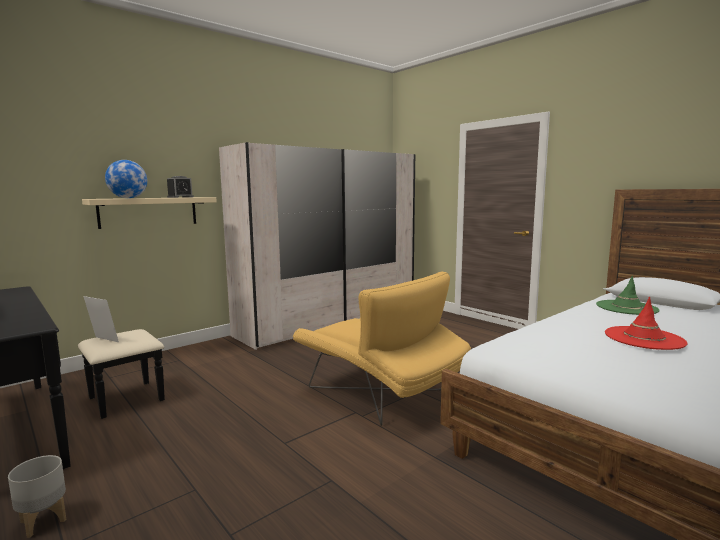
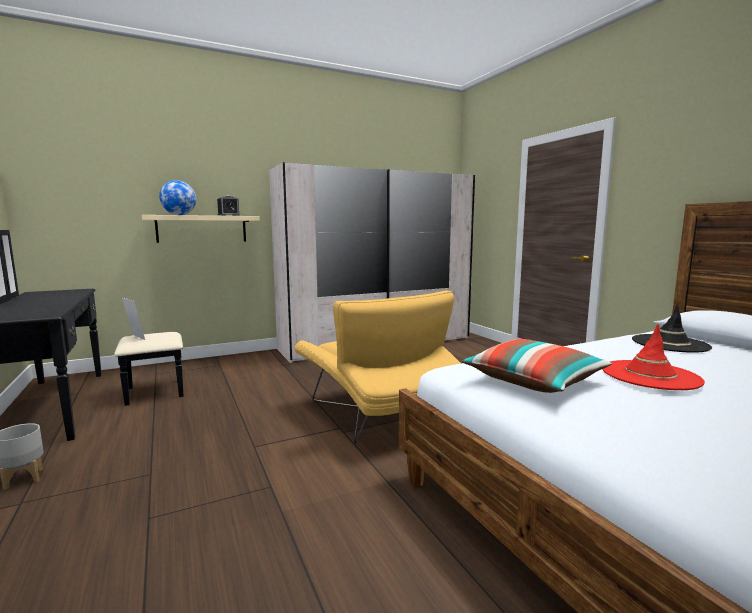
camera: 15 degrees right, 0 degrees up
(568, 353) = (534, 381): none -> pillow
(626, 308) = (670, 344): green hat -> black hat

